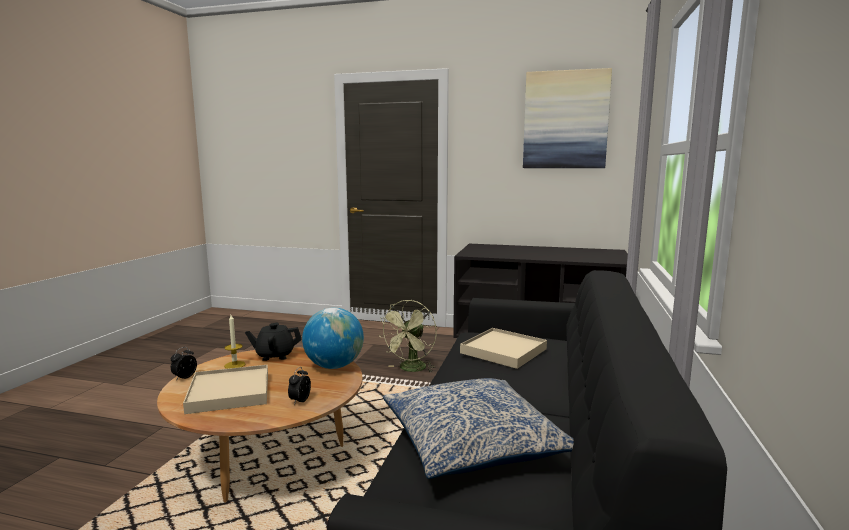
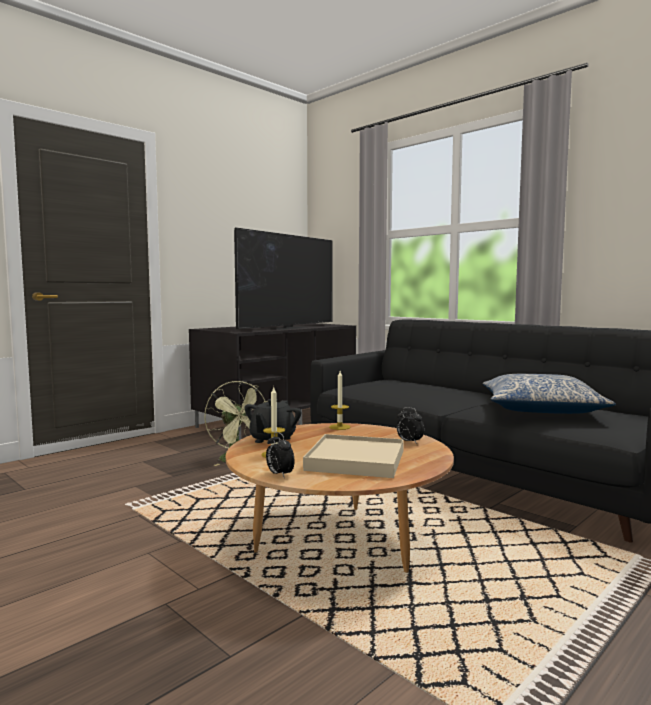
camera: 60 degrees left, 5 degrees down
(334, 366) = (339, 427): globe -> candle
(504, 351) = (400, 385): beige tray -> none
(540, 256) = (288, 328): none -> television
(565, 120) = (259, 207): picture -> none

